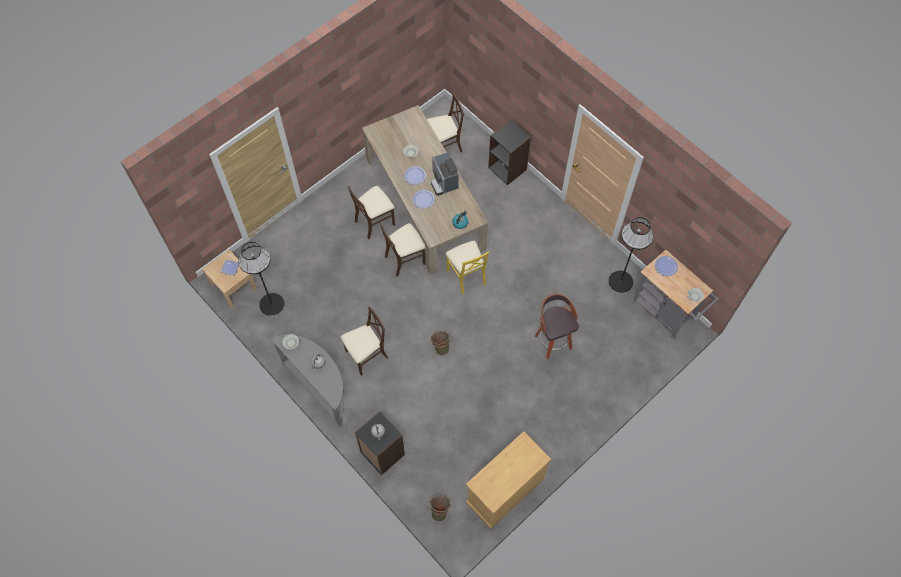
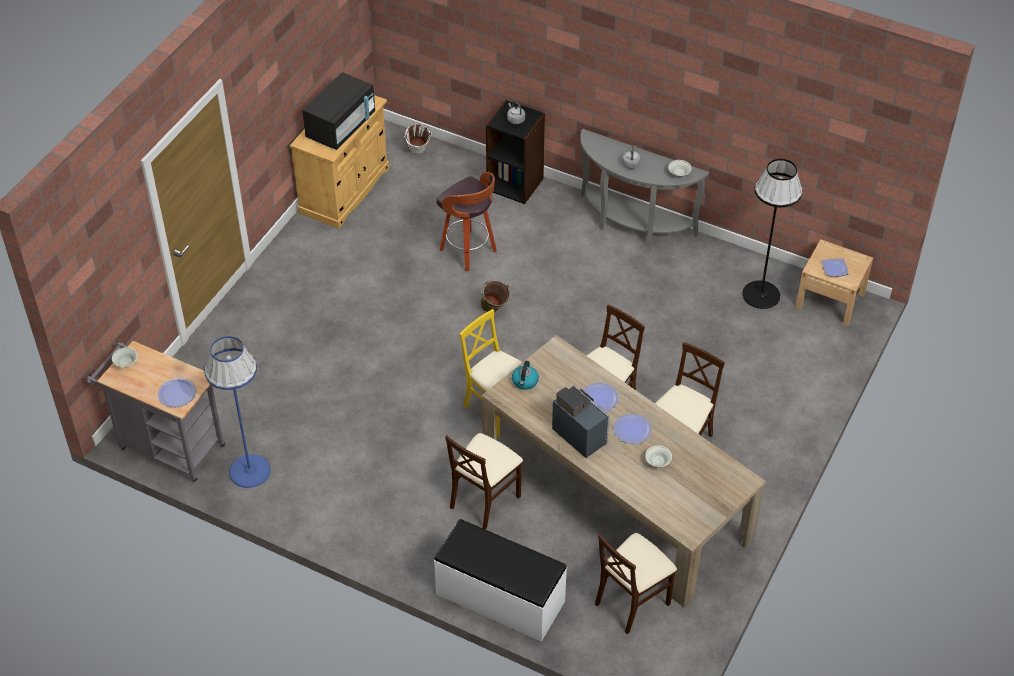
camera: 160 degrees right, 15 degrees down
(366, 355) = (592, 273): beige chair -> beige chair (484, 500)
(440, 510) = (418, 153): green bucket -> white bucket
(508, 168) = (500, 598): black bookcase -> white bench
(508, 465) = (341, 127): none -> black microwave
(552, 341) = (335, 361): stool -> stool (469, 251)
(621, 281) = (249, 471): black floor lamp -> blue floor lamp

